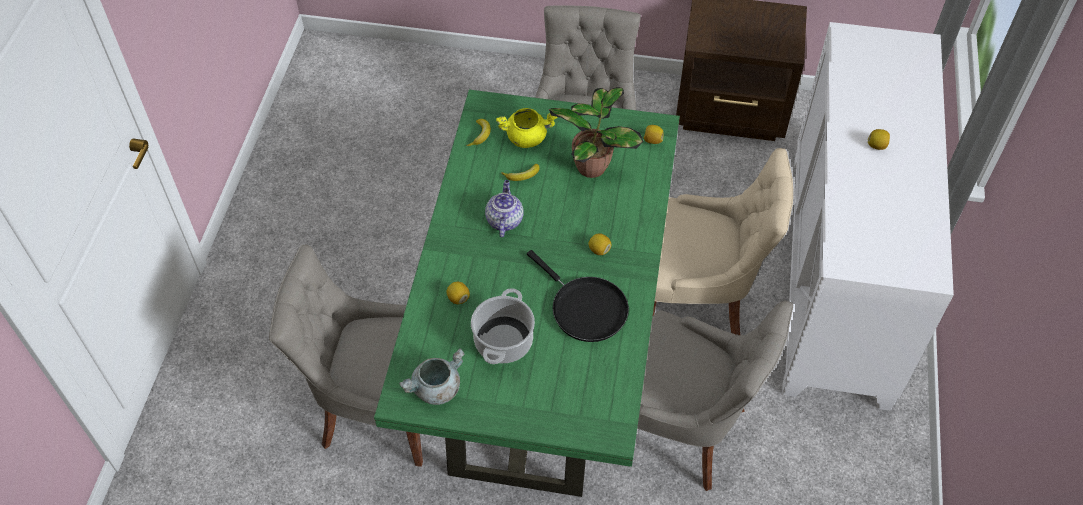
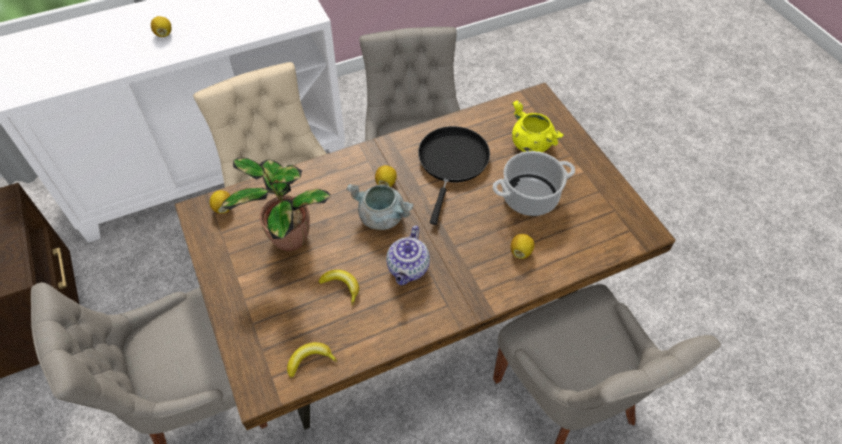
camera: 125 degrees left, 0 degrees up
(436, 389) = (612, 214): grey cooking pot -> grey cooking pot (382, 217)
(504, 220) = (408, 269): teapot -> teapot turned 45 degrees counterclockwise
(526, 137) = (285, 313): yellow cooking pot -> yellow cooking pot (531, 144)
(540, 349) = (418, 318): green dining table -> brown dining table

